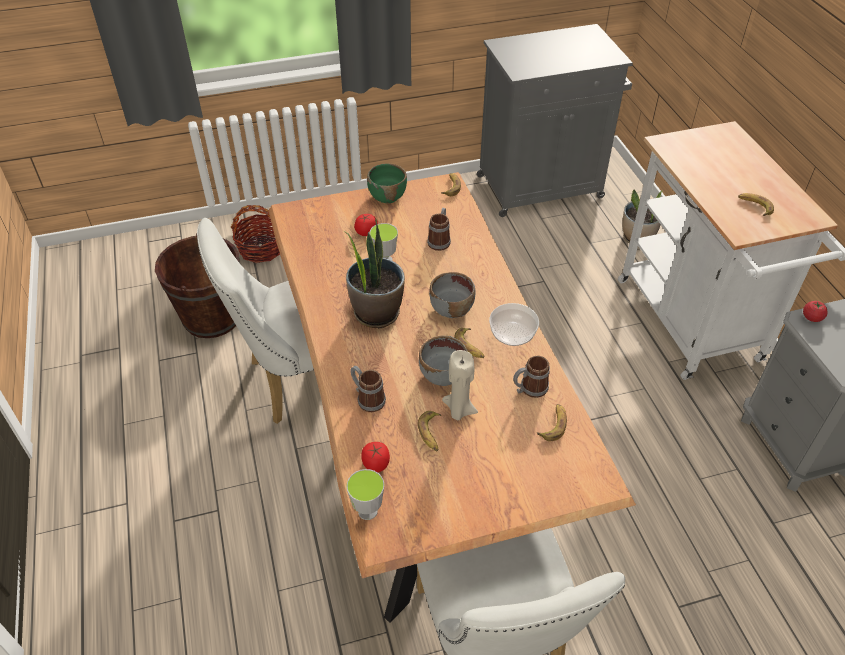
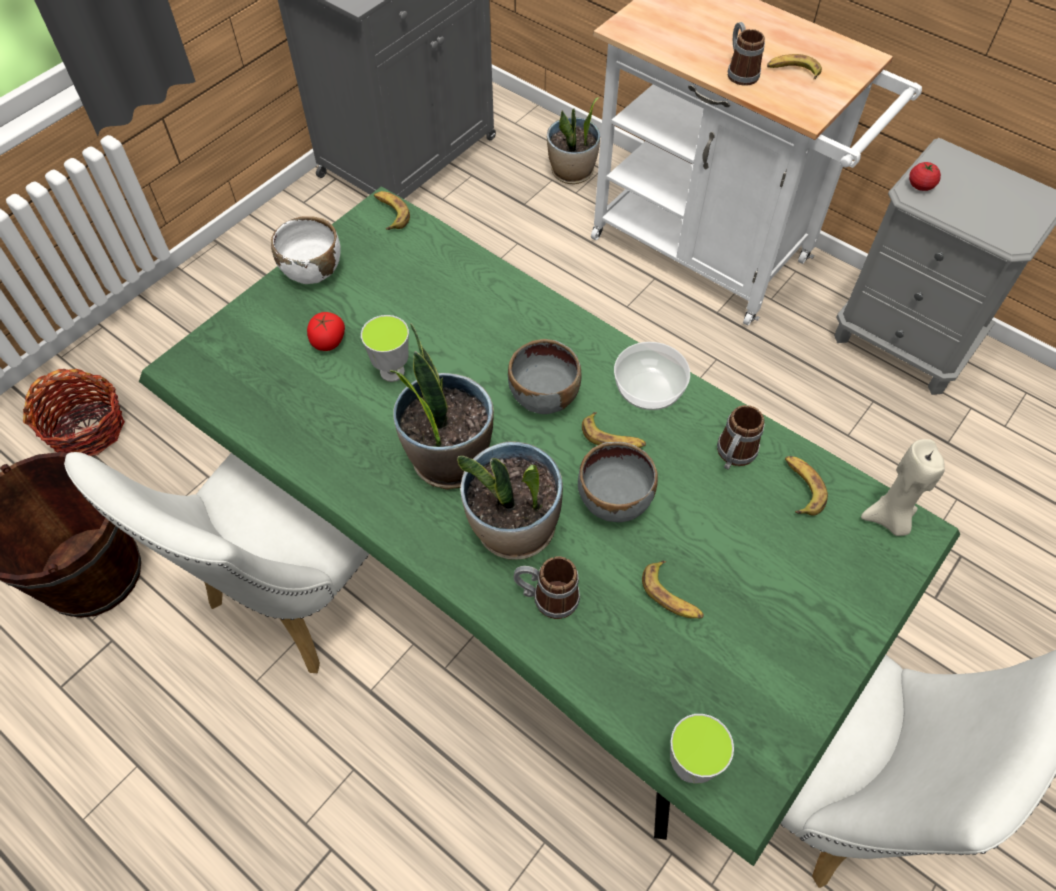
camera: 35 degrees left, 10 degrees up
(376, 464) = (641, 688): tomato -> none
(379, 360) = (514, 529): none -> potted plant
(387, 196) = (312, 270): green bowl -> white bowl
(422, 445) = (528, 583): brown dining table -> green dining table
(440, 240) = (442, 301): mug -> mug (739, 72)
(459, 410) = (676, 539): beige candle -> beige candle (889, 519)

